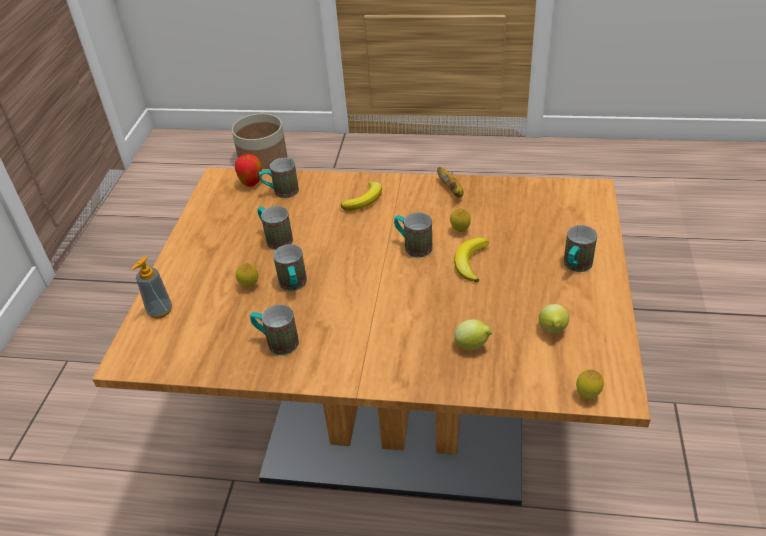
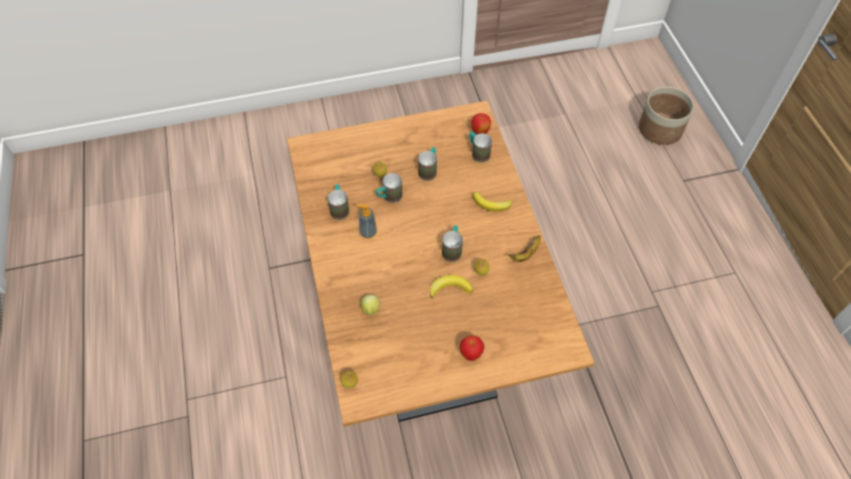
camera: 65 degrees right, 15 degrees up
(160, 311) = (344, 142): soap dispenser -> soap dispenser (368, 232)
(552, 331) = (400, 353): lemon -> none
(575, 267) = (470, 354): mug -> apple

